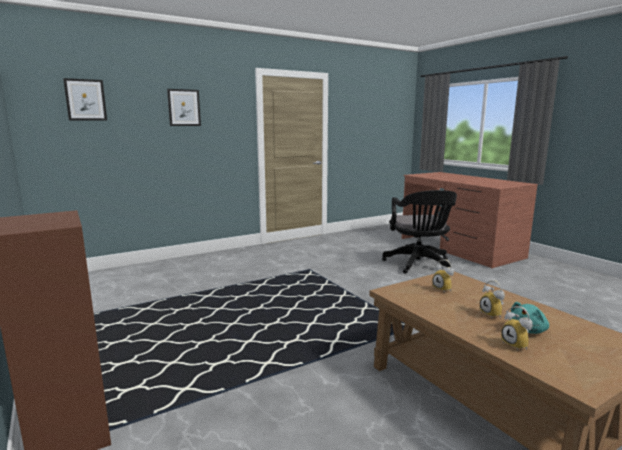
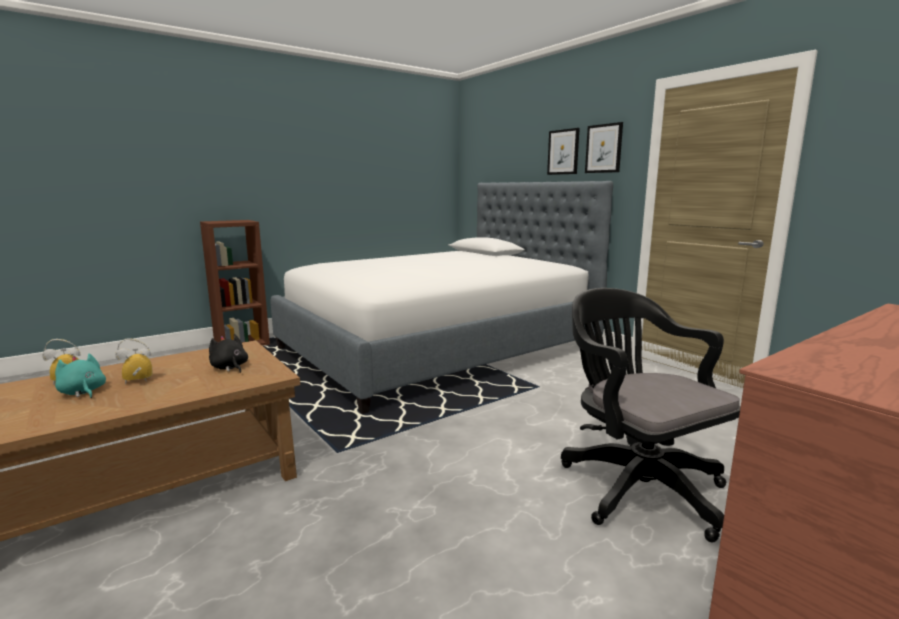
camera: 85 degrees right, 0 degrees up
(85, 100) = (494, 151): picture -> picture (603, 148)
(204, 293) = (439, 347): none -> bed
(419, 265) = (635, 485): black office chair -> black office chair turned 75 degrees clockwise
(444, 289) = (229, 368): alarm clock -> black plush toy

